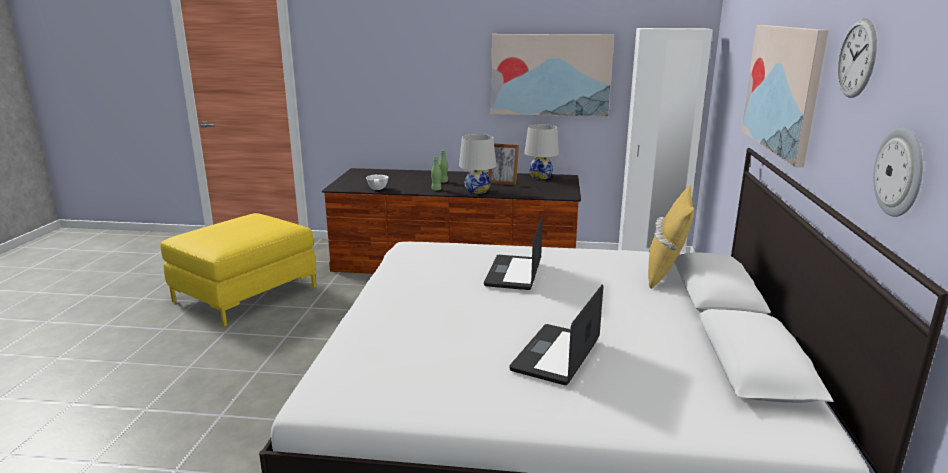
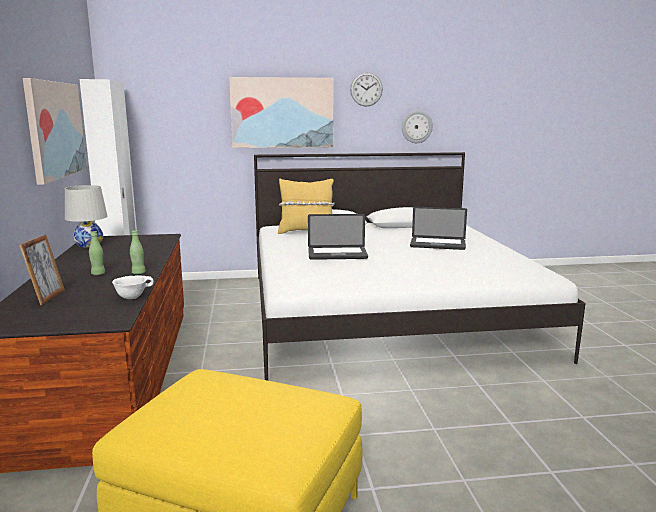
camera: 105 degrees left, 5 degrees down
(477, 191) = (148, 259): white table lamp -> none
(502, 183) = (113, 254): picture frame -> picture frame (47, 297)

